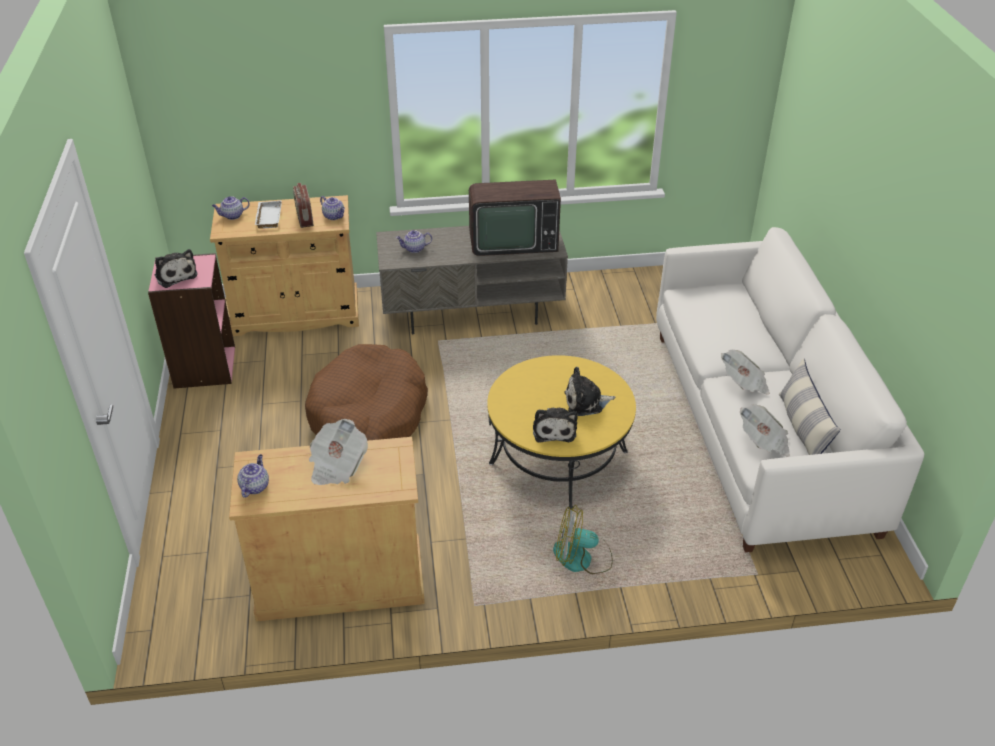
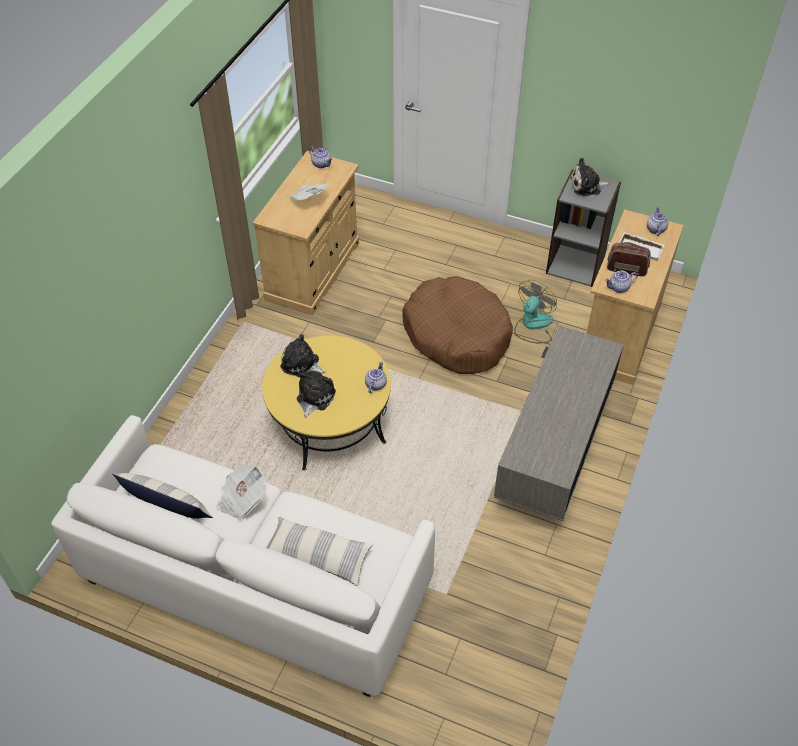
camera: 120 degrees right, 10 degrees up
(204, 367) = (575, 264): pink bookcase -> grey bookcase
(414, 249) = (577, 359): teapot -> teapot (375, 384)
(512, 241) = (550, 434): television -> none
(582, 558) = (232, 390): fan -> fan (533, 325)
(741, 321) = (318, 556): none -> pillow
(763, 442) = (176, 468): newspaper -> none

